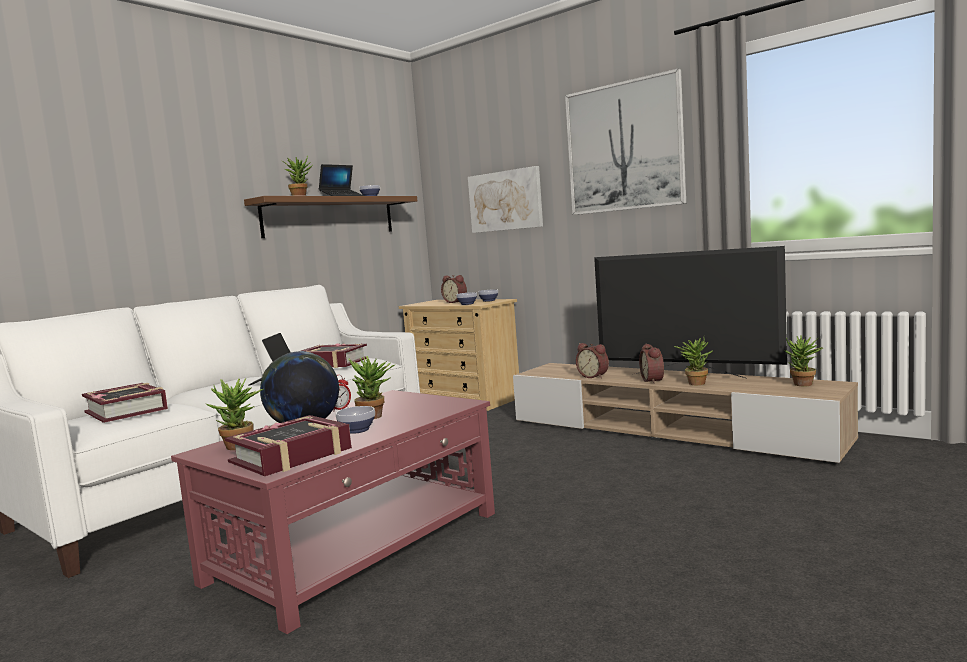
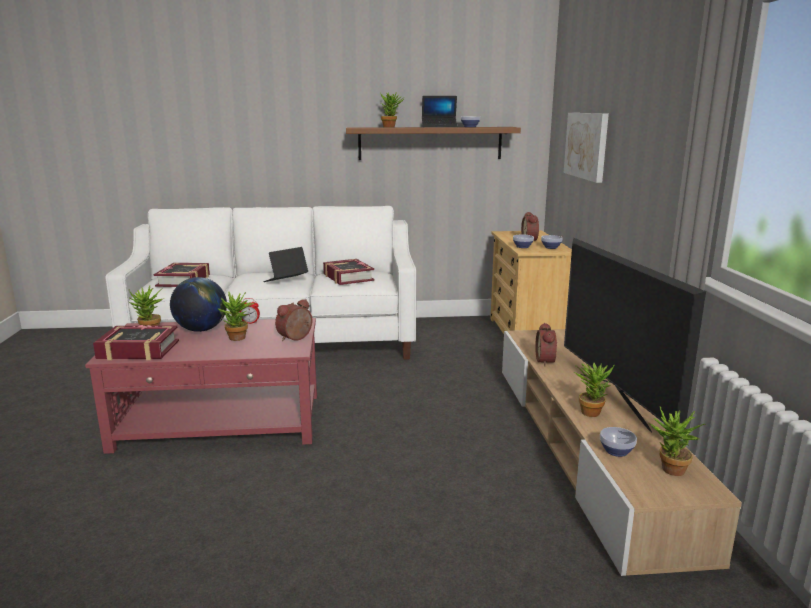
camera: 45 degrees right, 10 degrees up
(356, 430) = (202, 346): bowl -> bowl (615, 451)
(624, 147) = (661, 108): picture -> none
(654, 380) = (571, 390): alarm clock -> alarm clock (296, 338)

